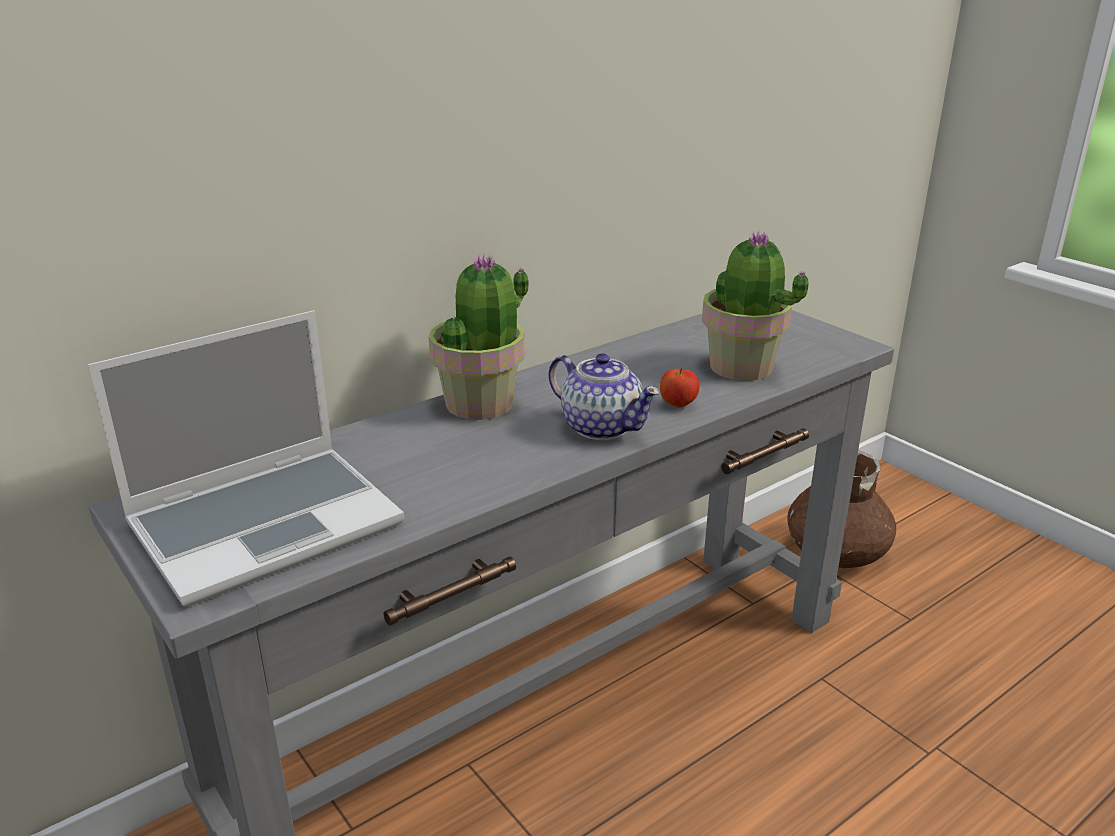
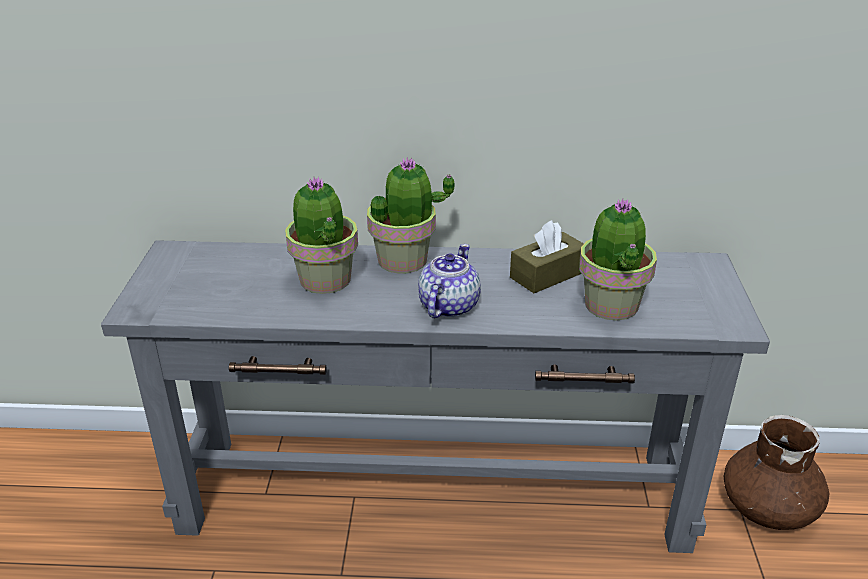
camera: 40 degrees right, 5 degrees up
(267, 523) = (206, 285): laptop -> none
(422, 456) = (324, 281): none -> potted plant
(601, 426) = (448, 306): teapot -> teapot turned 150 degrees counterclockwise
(645, 363) = (547, 275): none -> brown tissue box
(678, 405) = (520, 313): apple -> none

